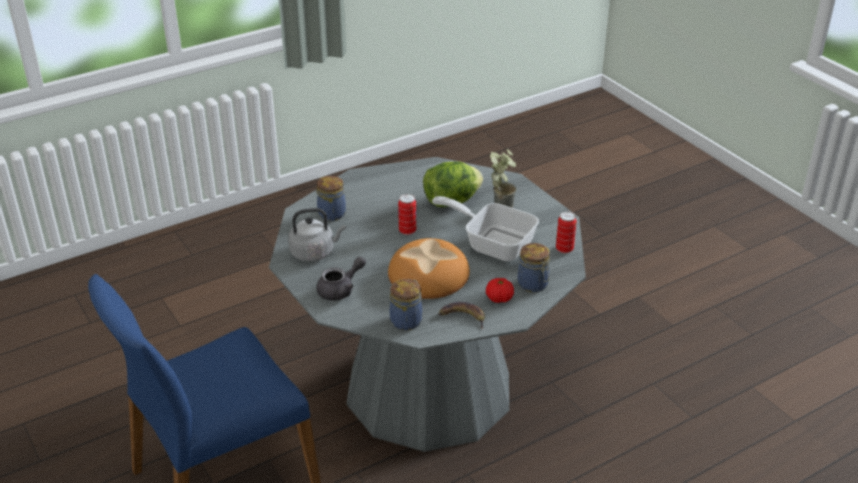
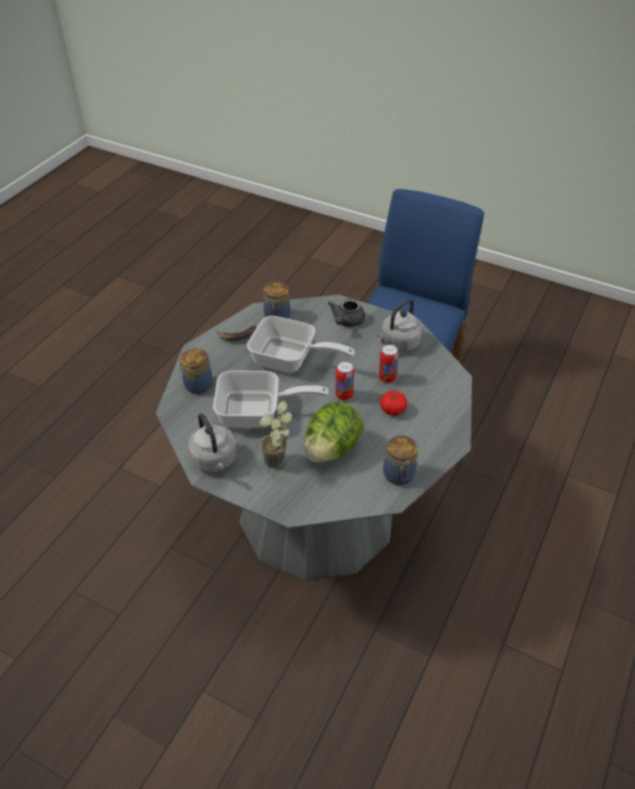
camera: 150 degrees right, 10 degrees up
(332, 213) = (426, 387): jar -> jar (399, 475)
(429, 274) = (290, 360): bread -> frying pan
(499, 298) = (219, 361): tomato -> tomato (393, 409)
(551, 224) = (214, 461): none -> grey kettle
(564, 249) = (187, 434): can -> can (387, 378)

